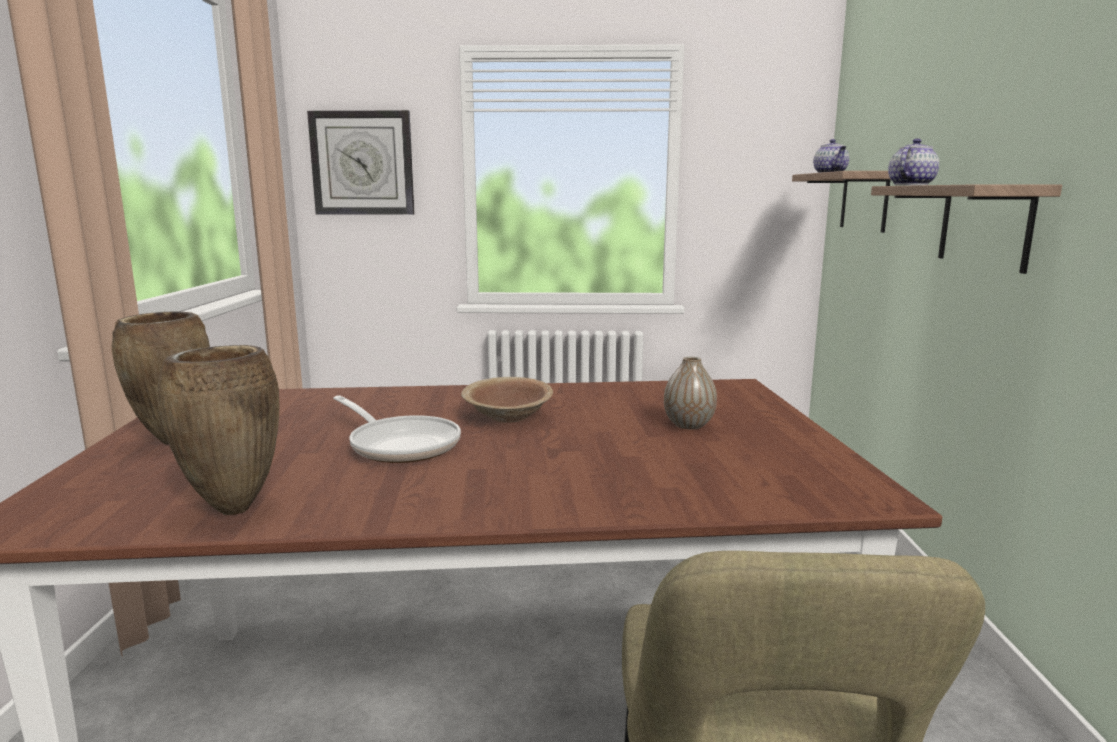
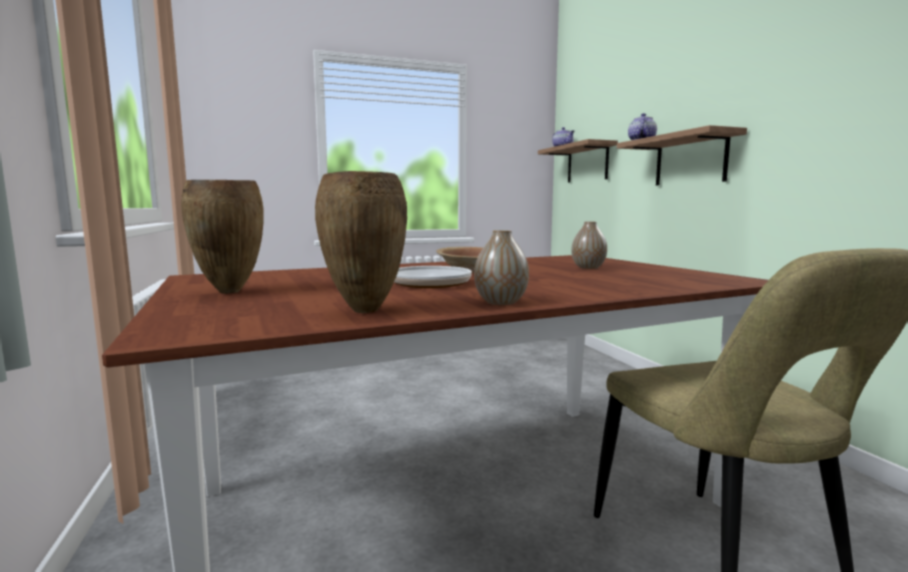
camera: 20 degrees left, 5 degrees down
(362, 163) = (236, 131): wall clock -> none
(408, 513) = (501, 302): none -> vase

